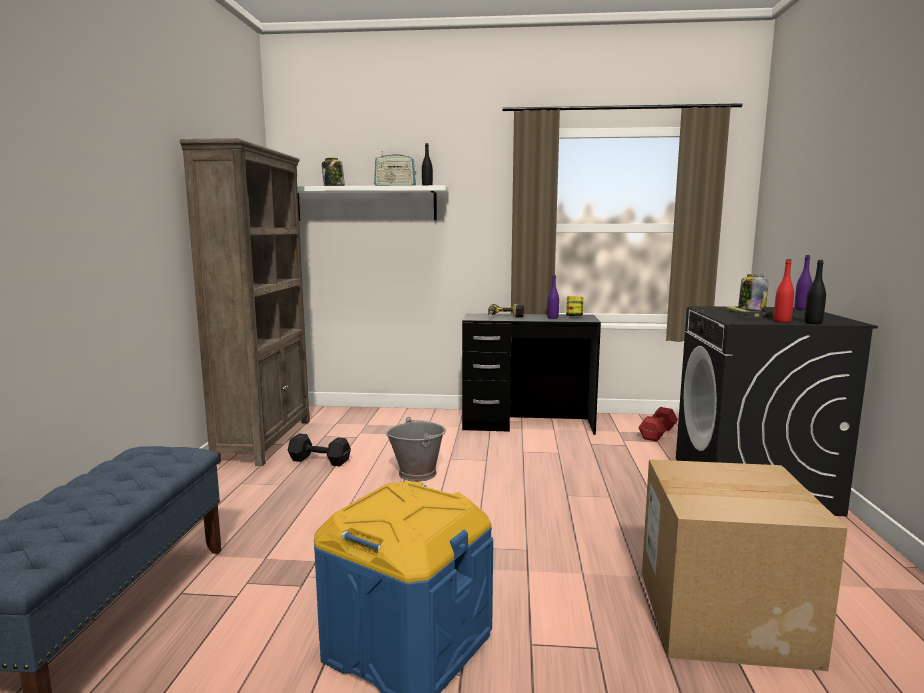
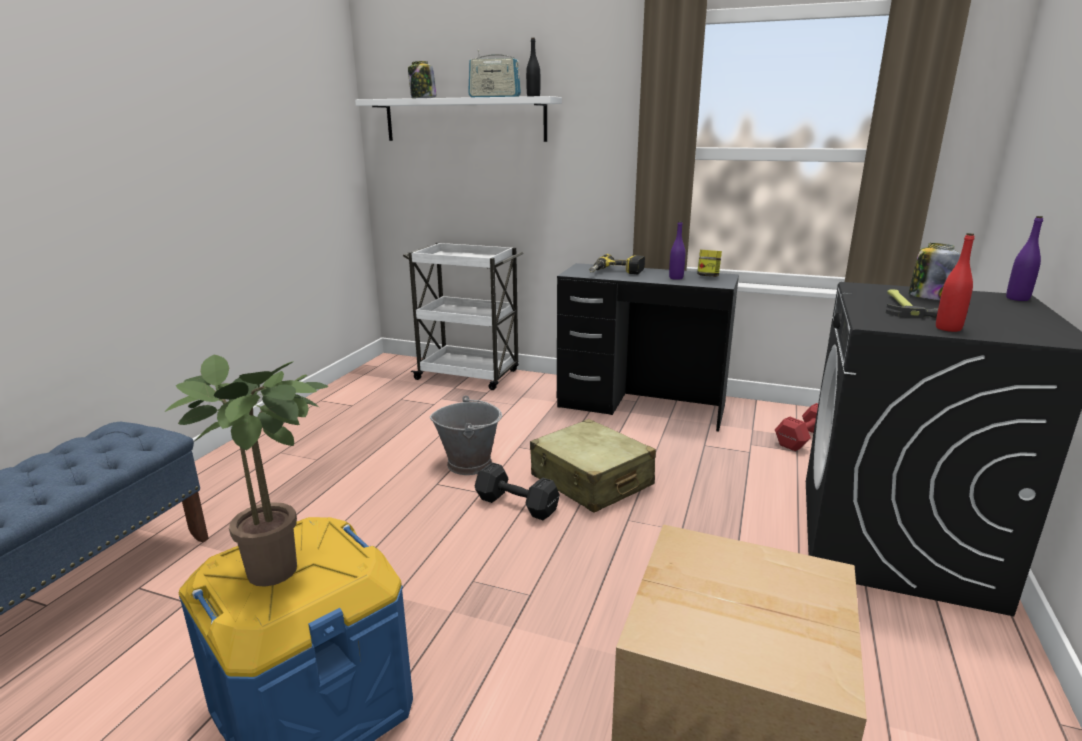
camera: 15 degrees right, 10 degrees up
(265, 440) = (337, 398): brown bookcase -> none
(318, 460) = (375, 432): black dumbbell -> black dumbbell (515, 504)
(373, 415) = (469, 375): none -> white cart
(403, 512) = (282, 569): none -> potted plant
(523, 474) = (591, 481): none -> beige suitcase
(813, 323) = (998, 336): black bottle -> none

